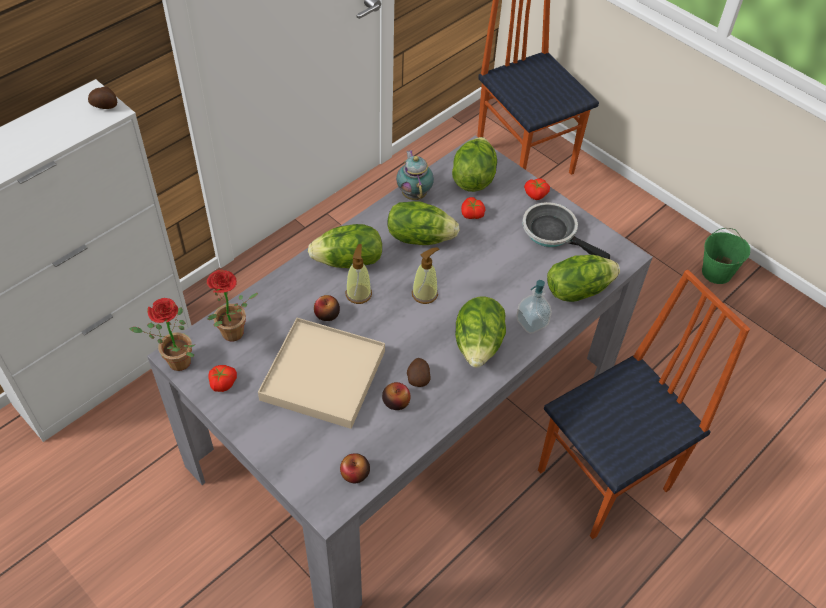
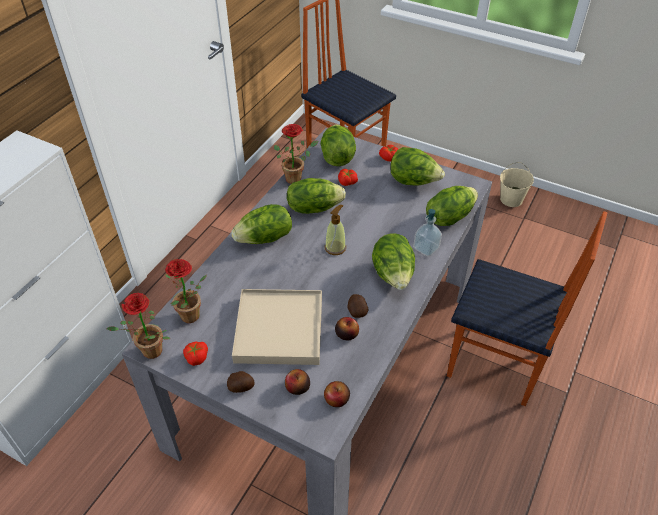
camera: 15 degrees left, 5 degrees down
(105, 106) = (33, 148): potato -> potato (241, 387)
(327, 314) = (263, 282): apple -> apple (297, 387)
(358, 294) = (283, 260): soap dispenser -> none
(414, 193) = (296, 178): teapot -> potted plant
(553, 233) = (413, 181): frying pan -> lettuce
(605, 481) = (495, 366): chair -> chair turned 75 degrees clockwise
(717, 272) = (511, 199): green bucket -> beige bucket

